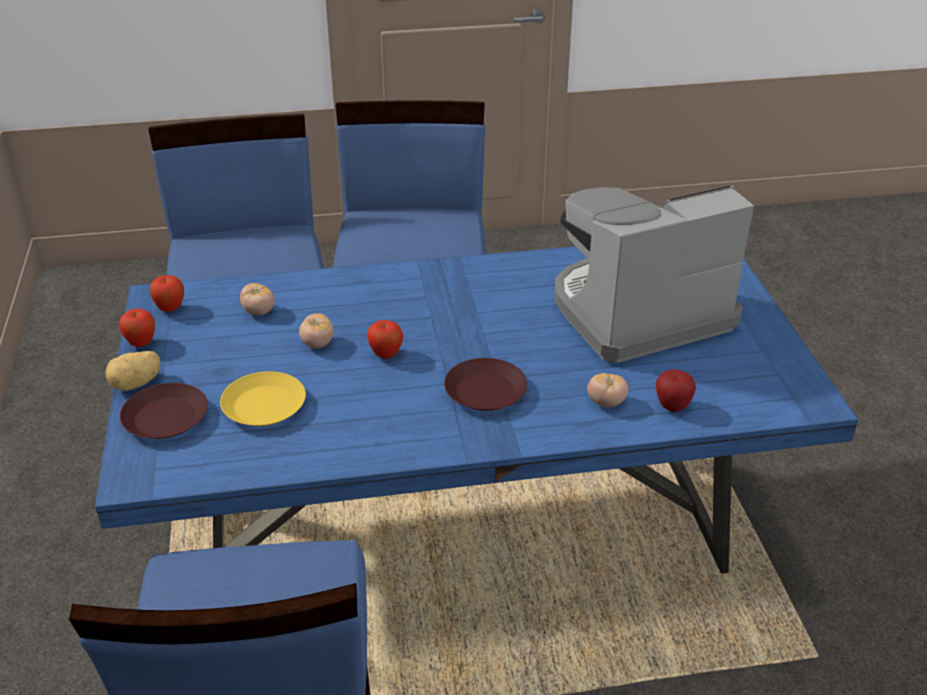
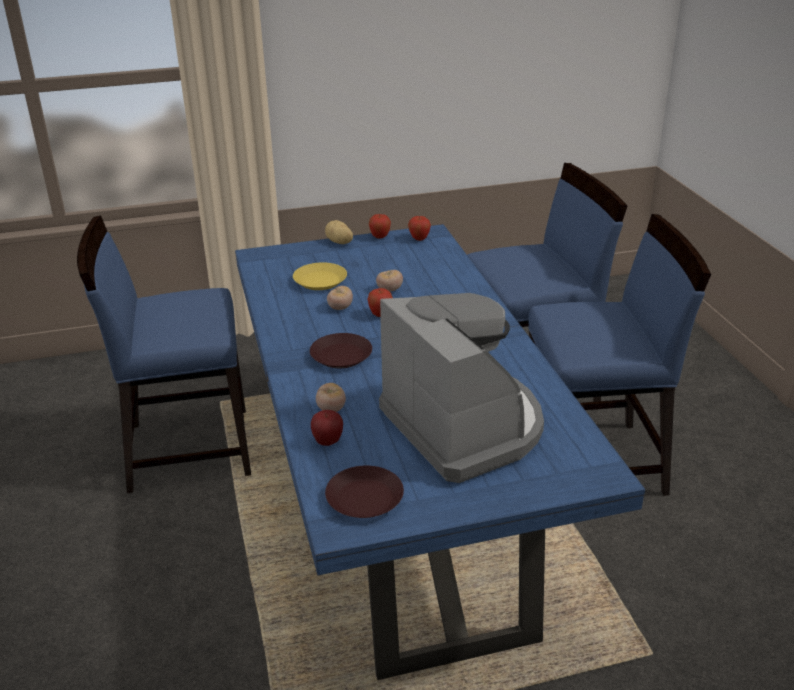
camera: 85 degrees right, 5 degrees down
(165, 418) = (307, 255): brown plate -> brown plate (365, 498)
(259, 311) = (423, 266): tomato -> tomato (340, 308)

